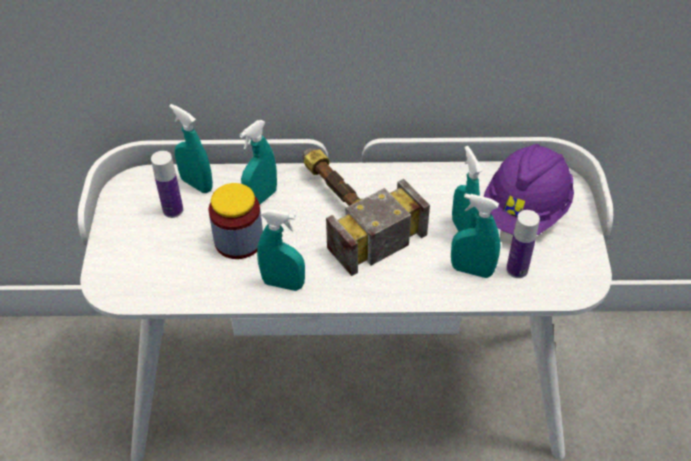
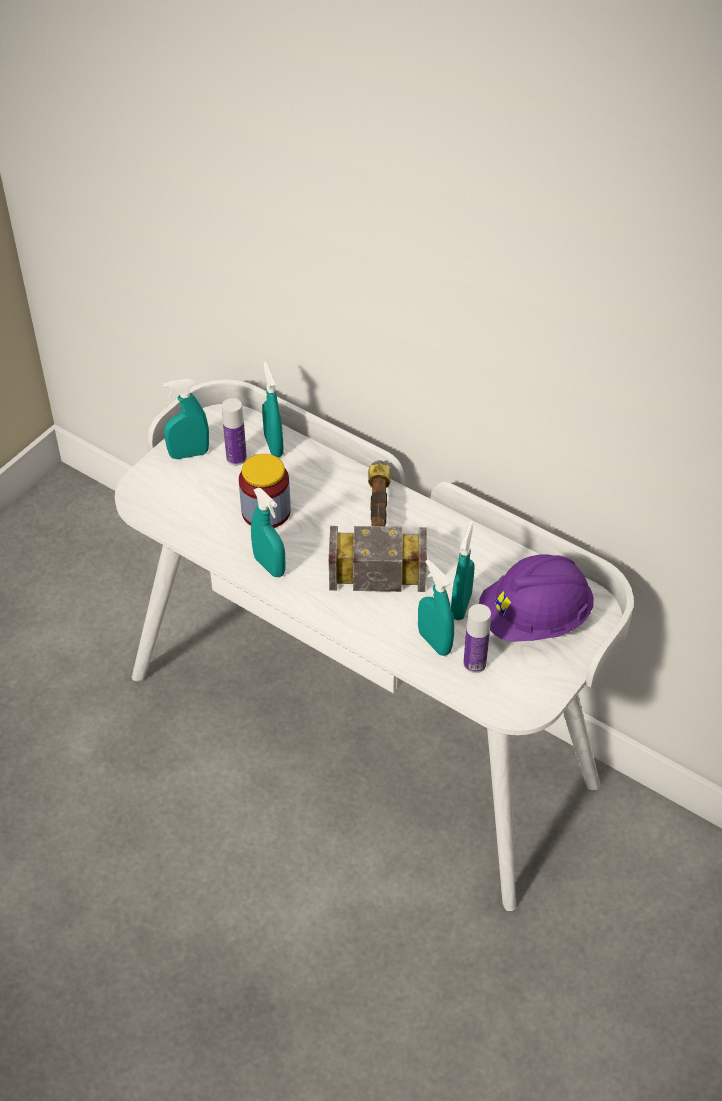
camera: 35 degrees right, 0 degrees up
(261, 198) = (315, 485): turquoise spray bottle -> turquoise spray bottle (189, 454)

